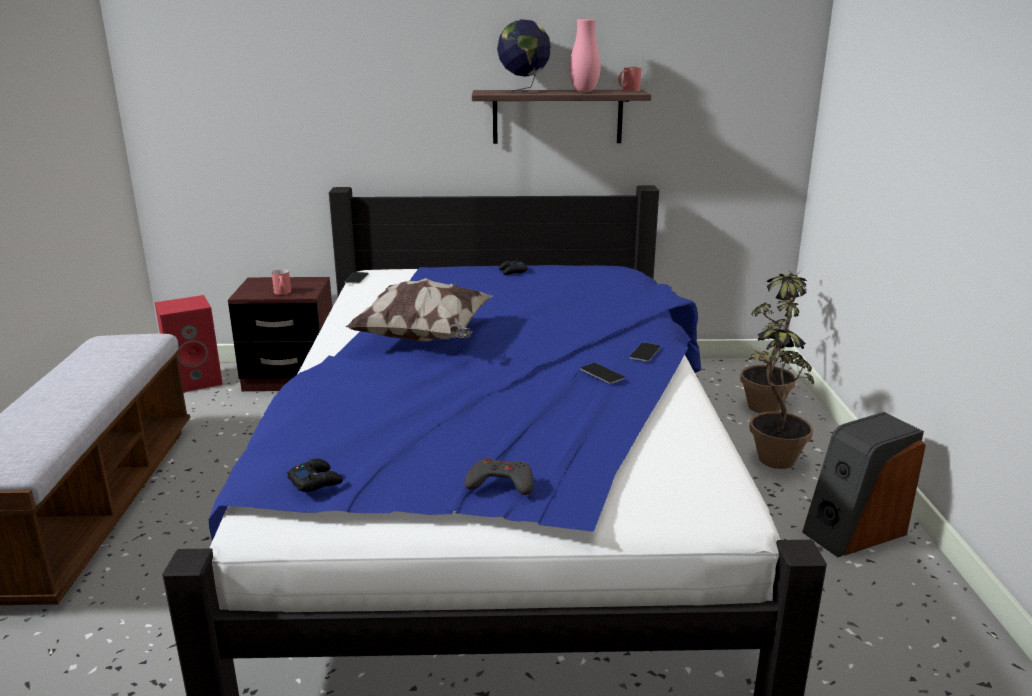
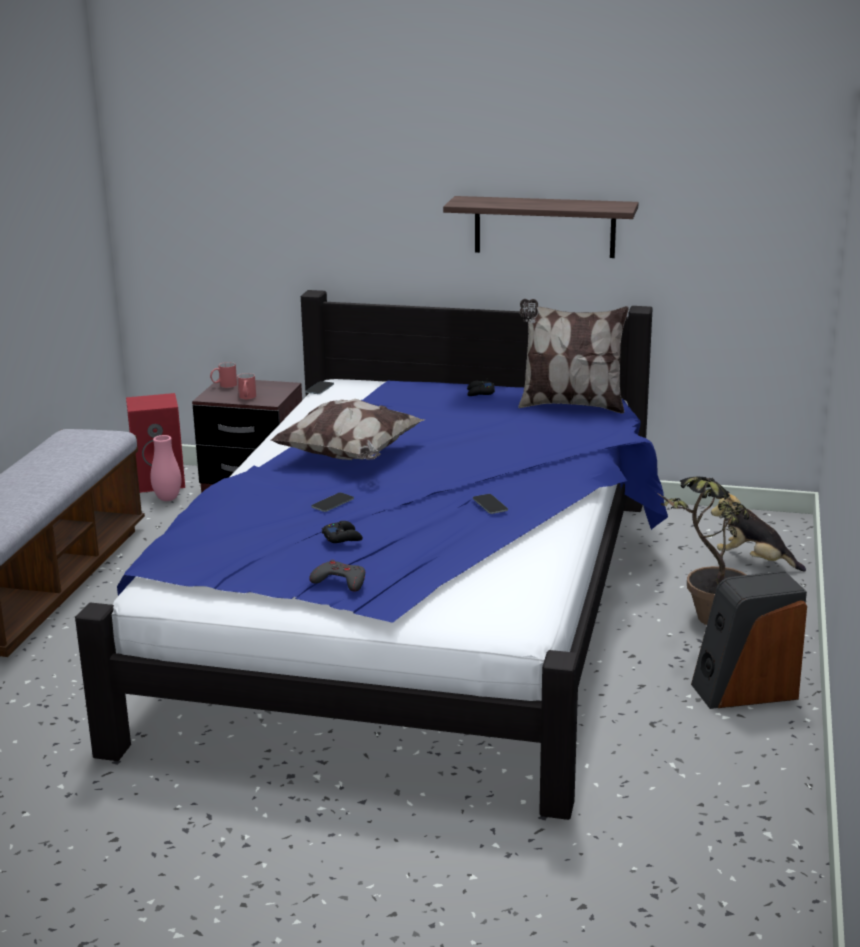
camera: 15 degrees right, 0 degrees up
(316, 481) = (198, 565): black game controller -> black game controller (342, 537)
(523, 91) = (503, 201): globe -> none
(584, 91) = (566, 204): pink vase -> pink vase (167, 499)
(601, 276) = (570, 405): none -> pillow
(628, 90) = (616, 204): red mug -> red mug (224, 386)
(645, 352) = (549, 488): phone -> phone (332, 503)
(768, 402) = (754, 561): potted plant -> plush toy

